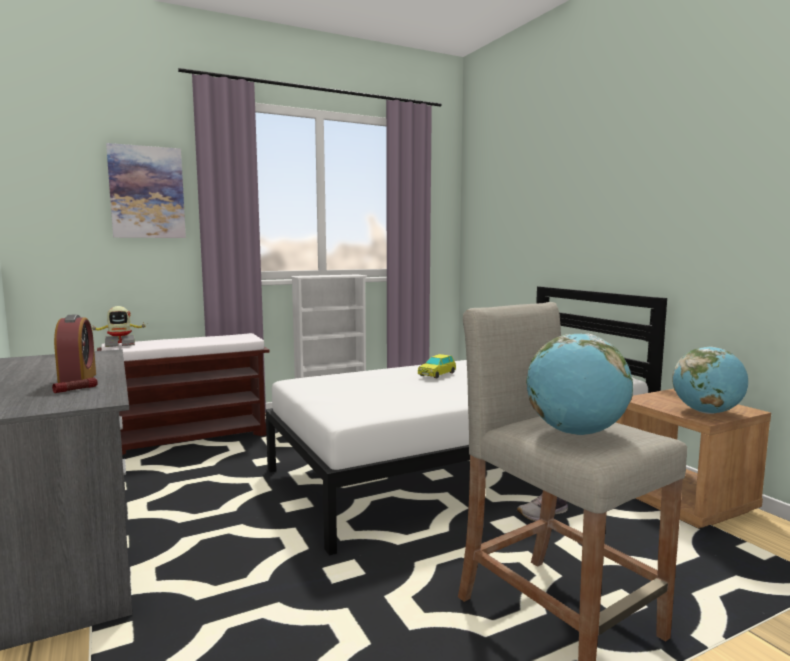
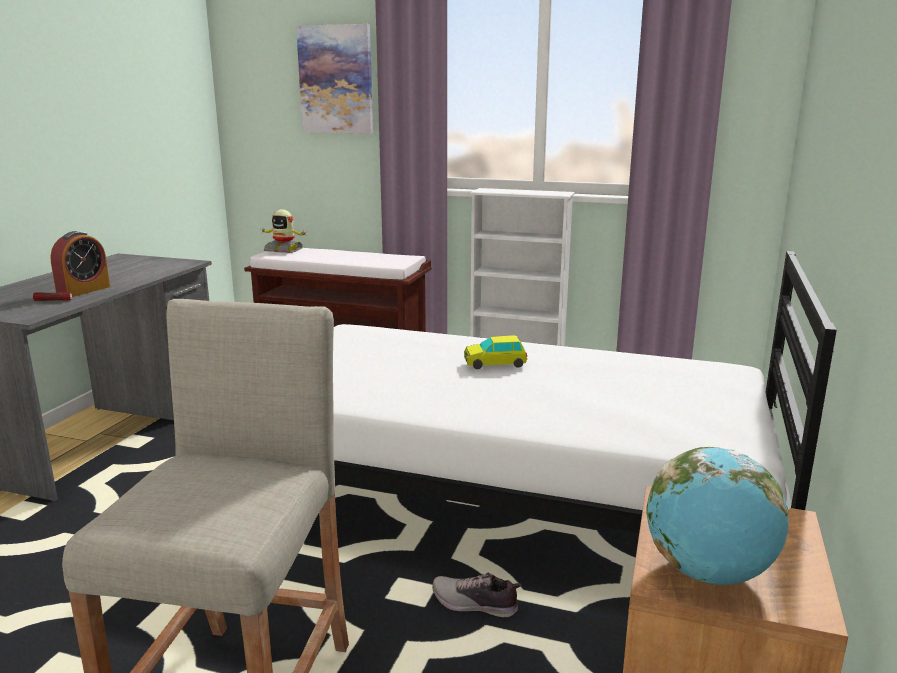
camera: 45 degrees right, 10 degrees up
(575, 433) = (172, 493): globe -> none

